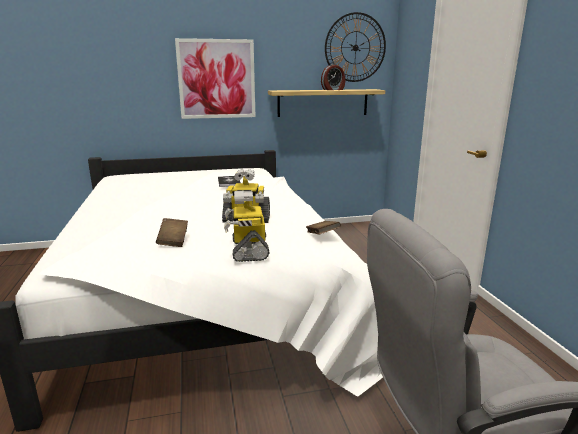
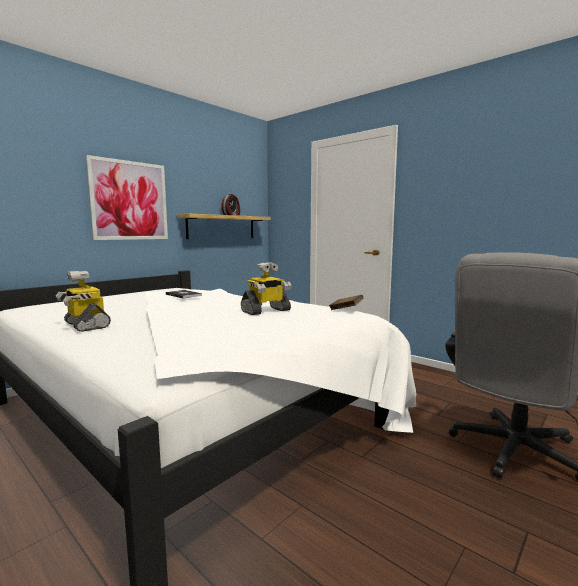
camera: 35 degrees left, 10 degrees down
(173, 241) = (241, 331): brown book -> none
(248, 250) = (318, 324): toy robot -> toy robot (85, 325)
(355, 48) = (242, 182): wall clock -> none

